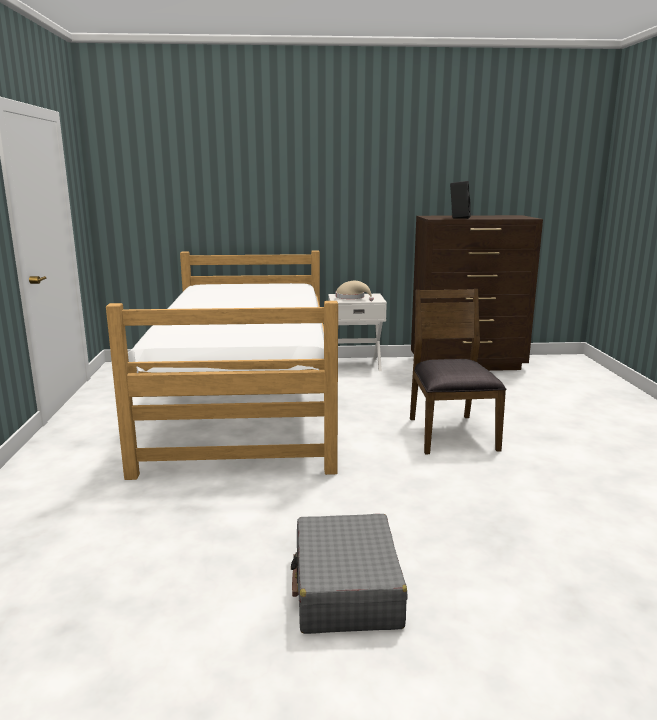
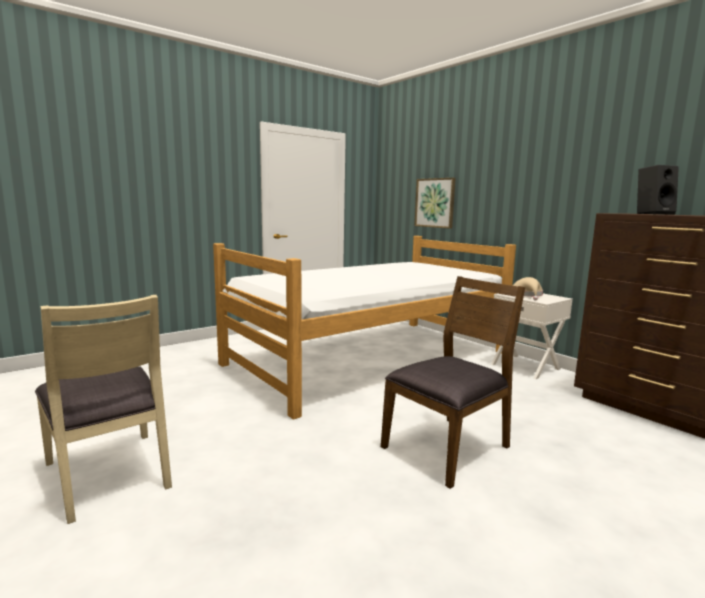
camera: 55 degrees right, 5 degrees down
(202, 209) = (435, 203): none -> picture
(346, 589) = (110, 474): grey suitcase -> beige chair

